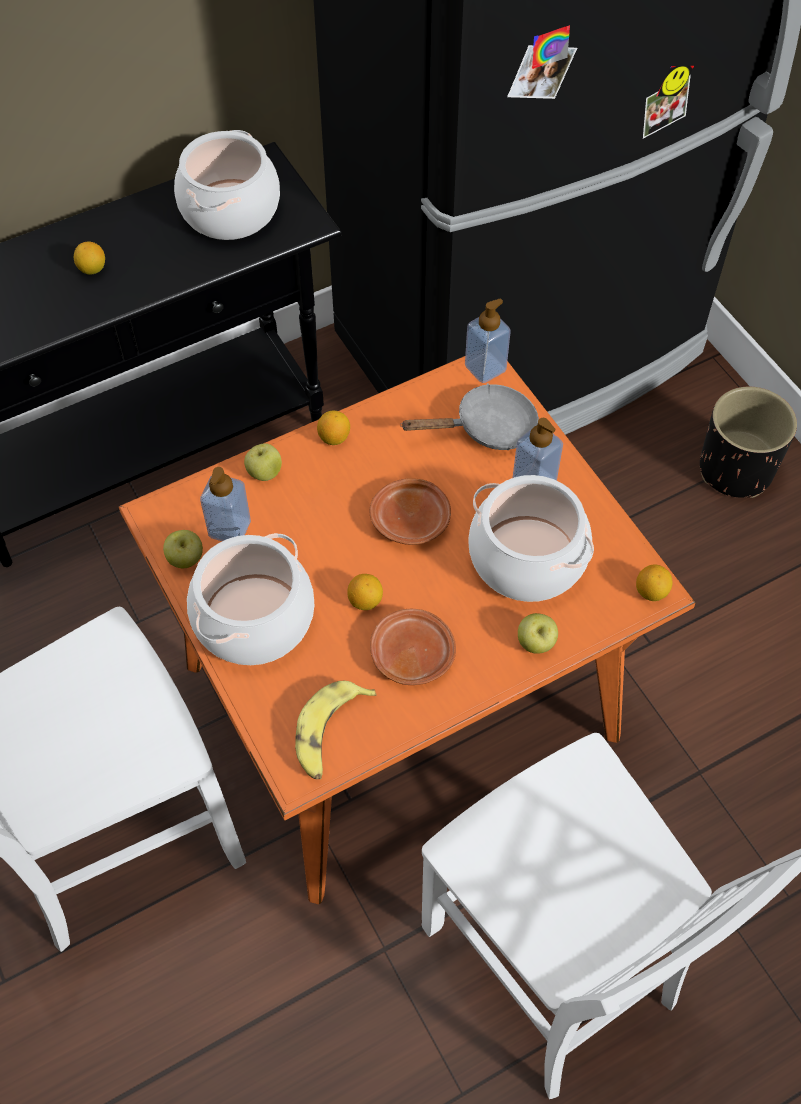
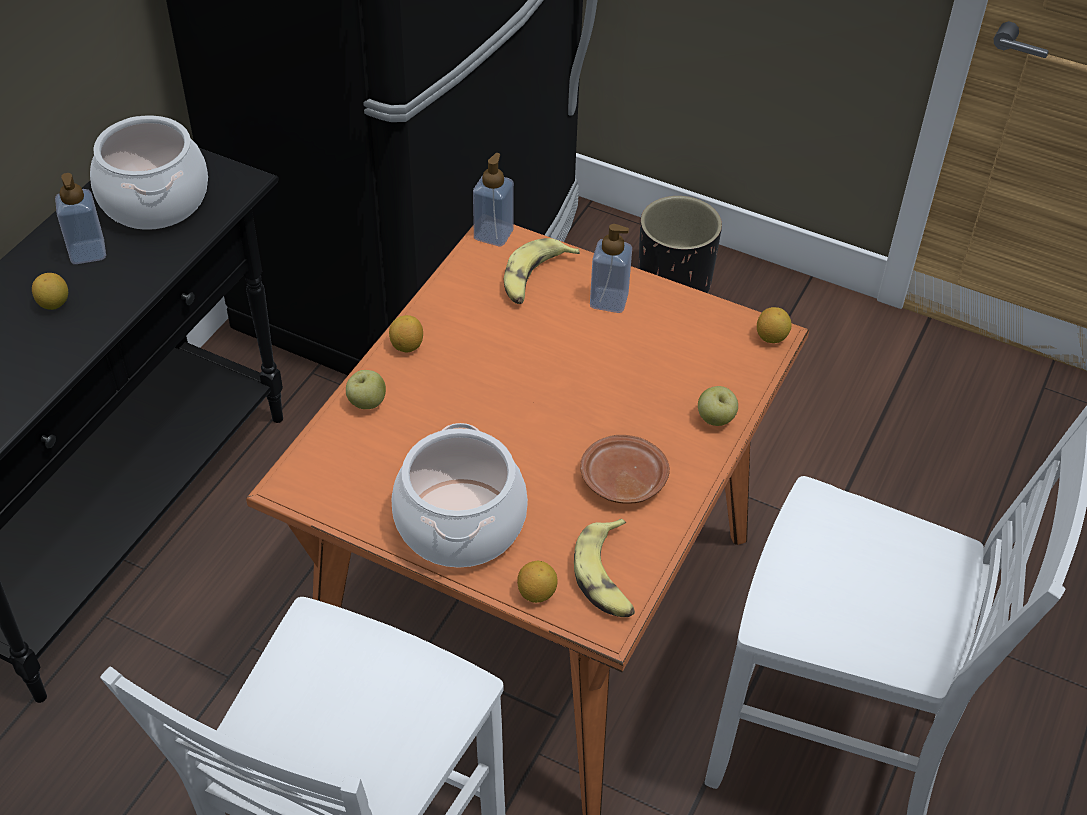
camera: 35 degrees left, 10 degrees down
(185, 559) = (353, 508): apple -> none
(229, 528) = (373, 463): soap dispenser -> soap dispenser (88, 252)
(365, 601) = (547, 459): lemon -> lemon (537, 593)
(411, 520) = (532, 378): brown plate -> none
(487, 428) = (535, 278): grey frying pan -> banana
(526, 558) = (653, 360): cooking pot -> none

